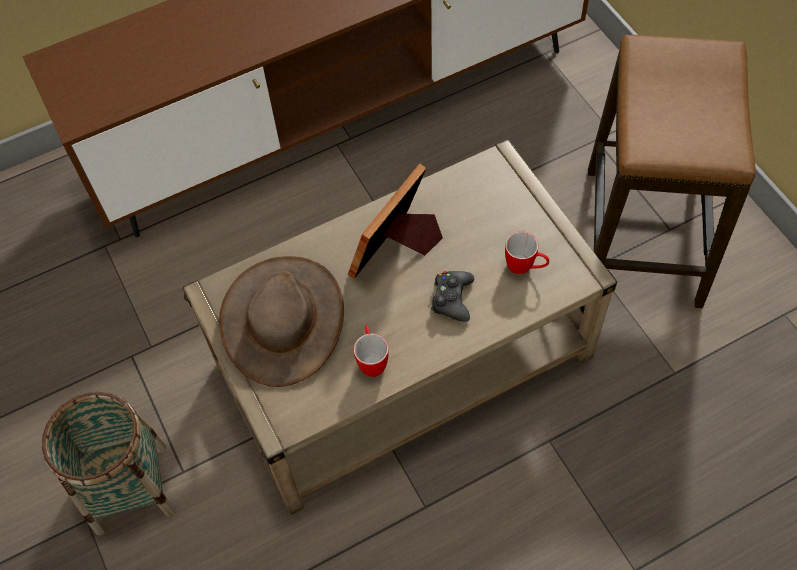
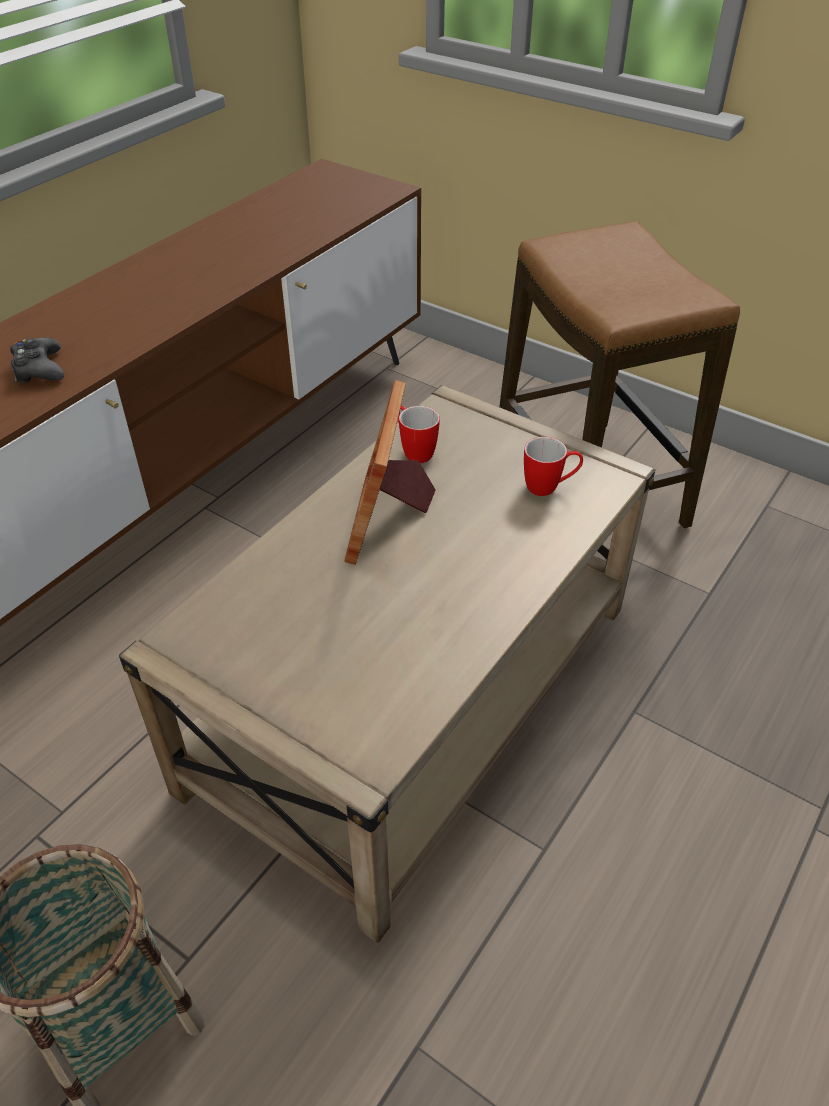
camera: 30 degrees left, 15 degrees down
(284, 320) = (291, 640): brown hat -> none
(372, 360) = (437, 642): mug -> mug (414, 451)
(452, 299) = (489, 544): black game controller -> black game controller (39, 369)

